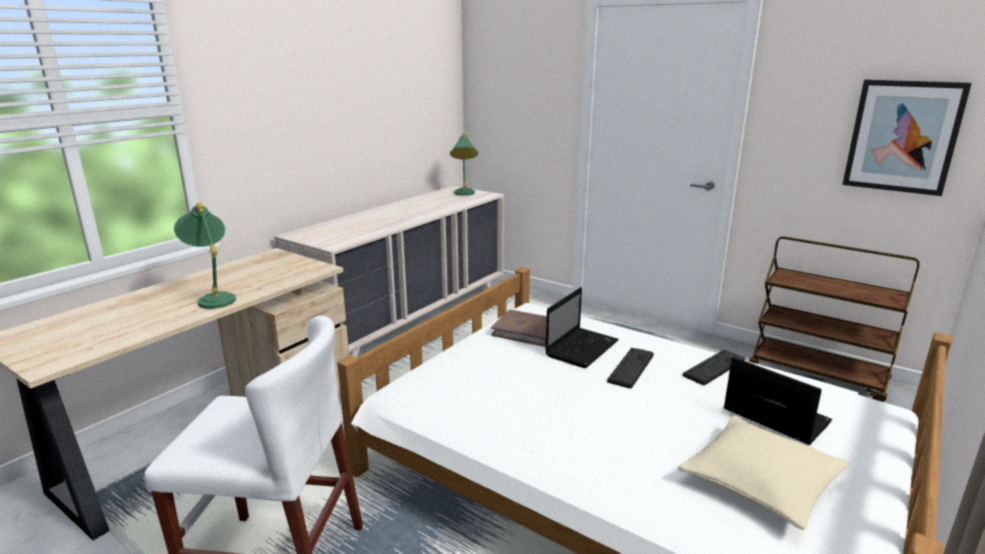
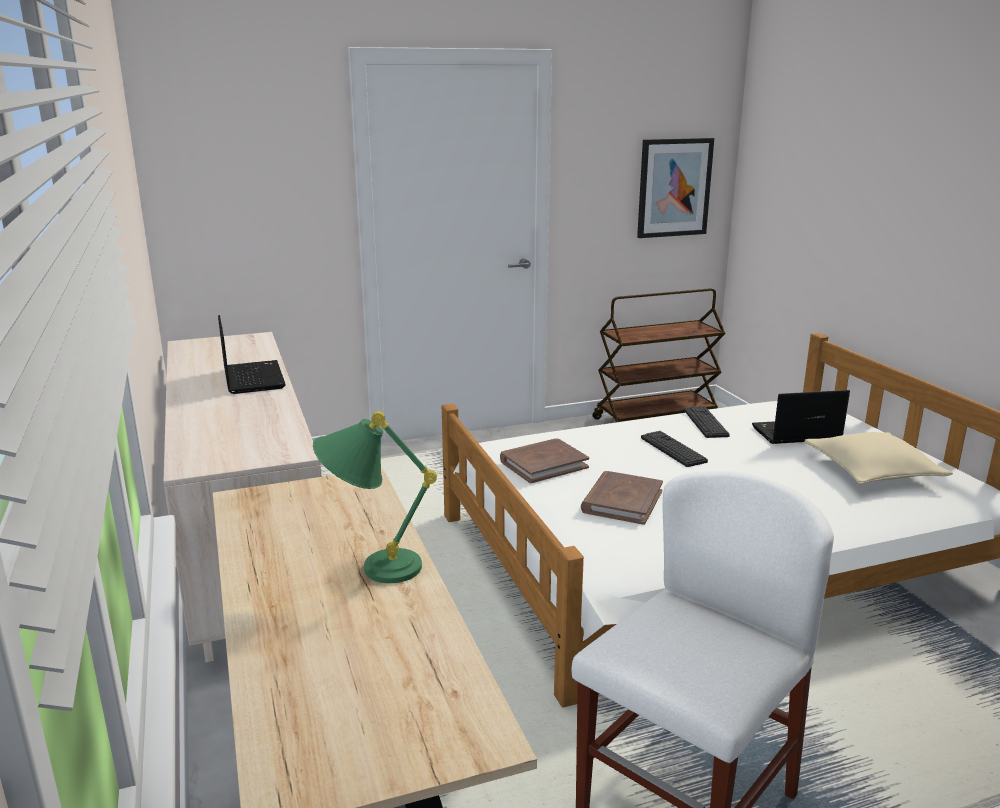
camera: 55 degrees left, 0 degrees up
(464, 195) = (229, 346): green table lamp -> none
(506, 373) = (622, 501): none -> brown book
(582, 348) = (612, 454): laptop -> laptop (252, 378)

